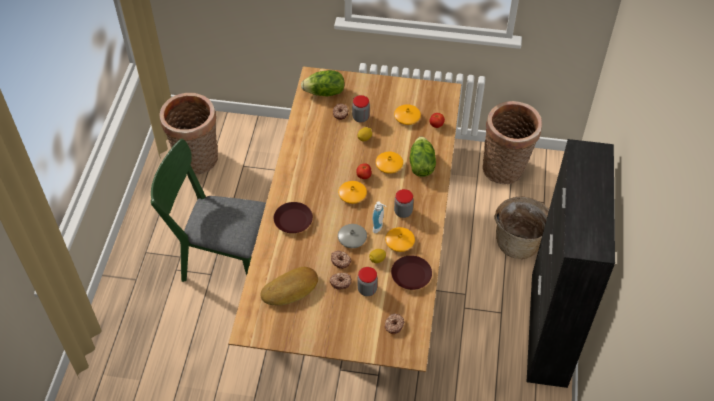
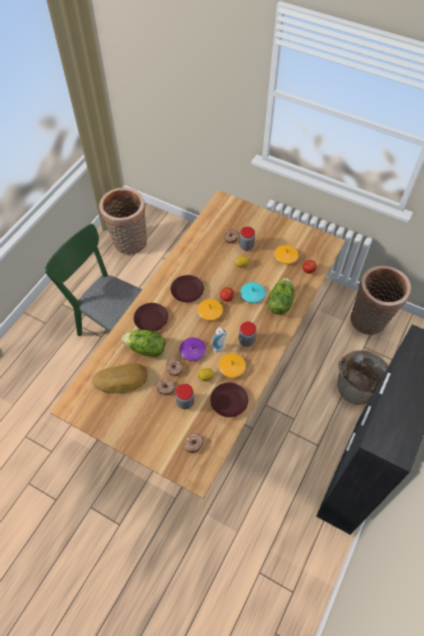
camera: 20 degrees right, 5 degrees up
(318, 180) = (187, 290): none -> brown plate
(324, 93) = (226, 216): lettuce -> lettuce (146, 349)
(352, 238) = (192, 351): grey vase -> purple vase
(389, 165) = (252, 295): orange vase -> turquoise vase

